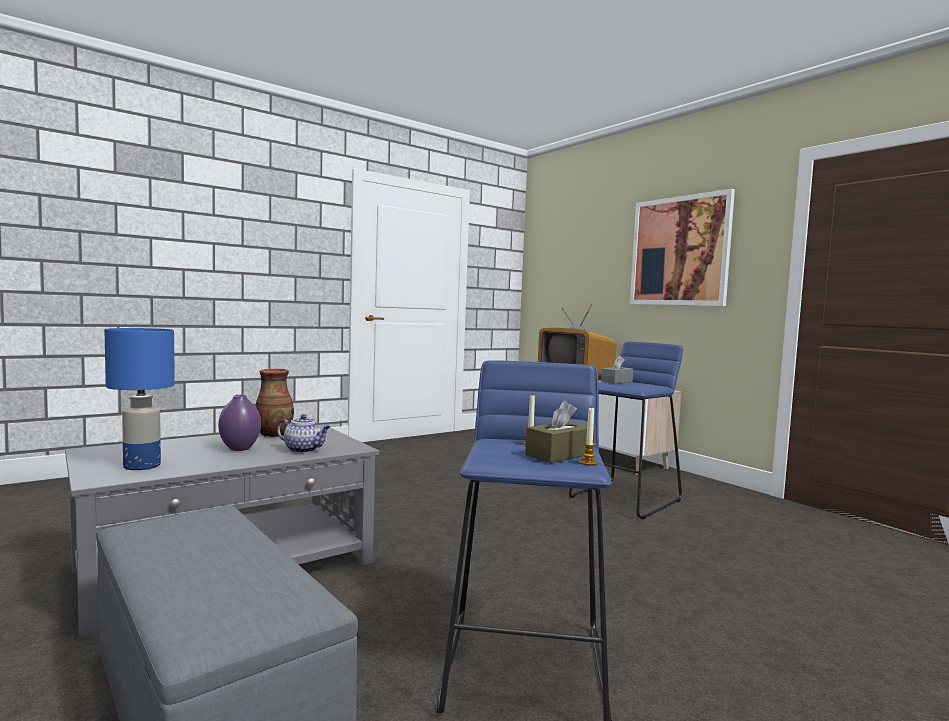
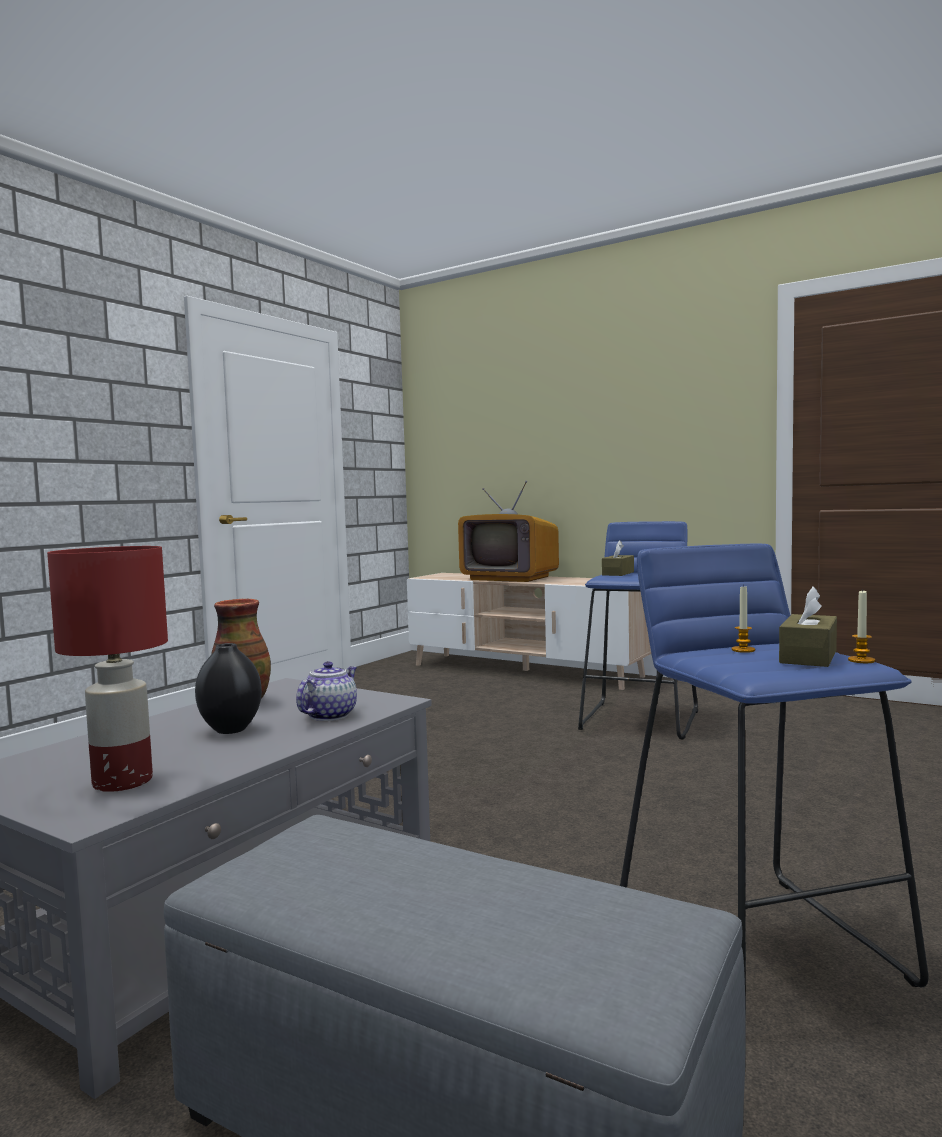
camera: 20 degrees left, 0 degrees up
(142, 466) = (122, 782): blue table lamp -> red table lamp
(240, 449) = (231, 730): purple vase -> black vase
(304, 450) = (329, 715): teapot -> teapot turned 60 degrees counterclockwise
(616, 381) = (618, 573): grey tissue box -> brown tissue box
(679, 251) = (635, 408): picture -> none

